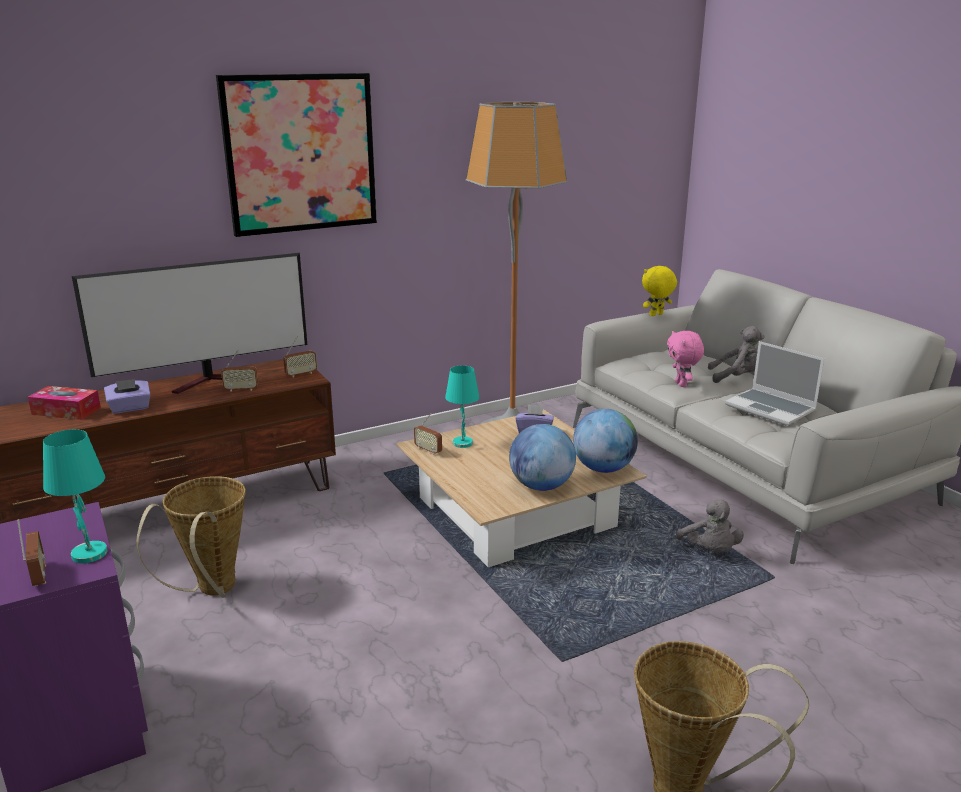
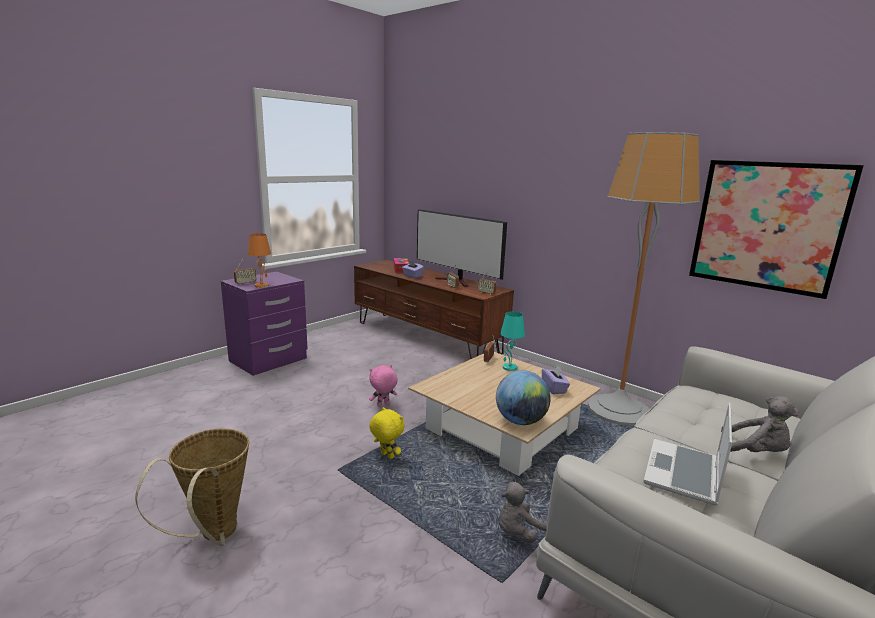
camera: 70 degrees right, 5 degrees down
(88, 553) = (262, 285): turquoise table lamp -> orange table lamp
(212, 591) = (363, 361): basket -> none
(300, 153) = (537, 165): picture -> picture (767, 226)
(541, 486) = (471, 400): globe -> none
(656, 315) = (780, 371): yellow plush toy -> yellow plush toy (386, 456)
(682, 384) = (683, 421): pink plush toy -> pink plush toy (383, 405)
(736, 377) = (754, 452): grey plush toy -> grey plush toy turned 45 degrees counterclockwise

